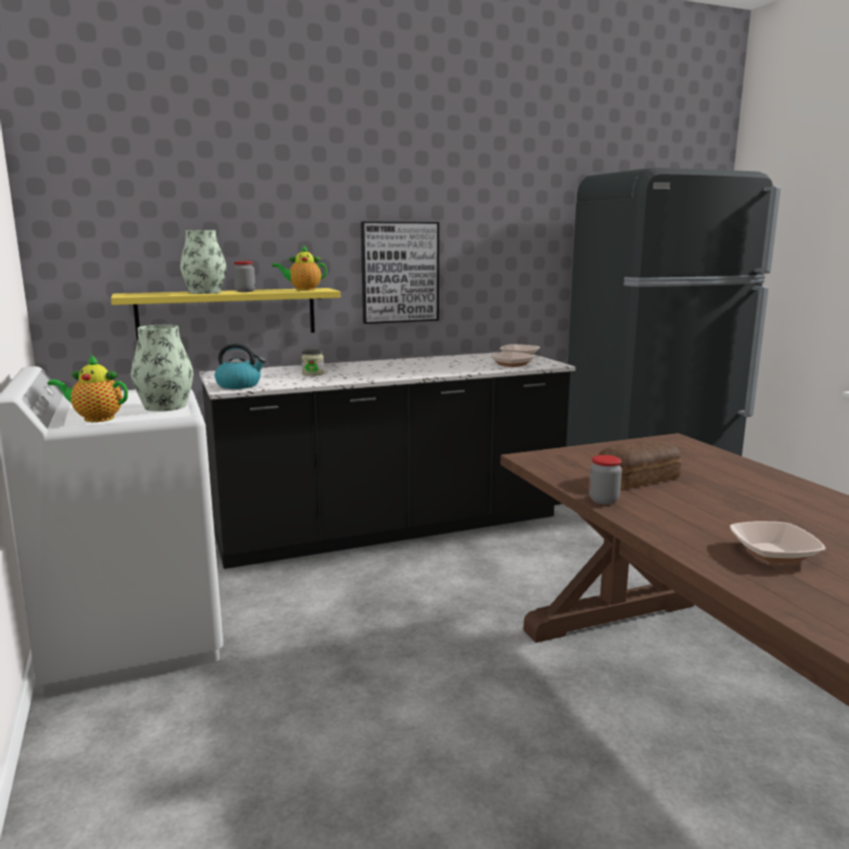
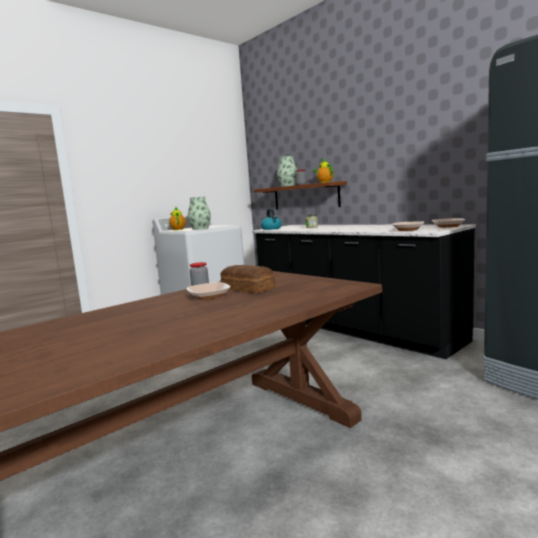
camera: 70 degrees right, 5 degrees down
(227, 313) = (305, 196): yellow shelf -> brown shelf
(399, 272) = (385, 168): picture -> none
(773, 553) = (128, 316): bowl -> bowl (209, 296)

